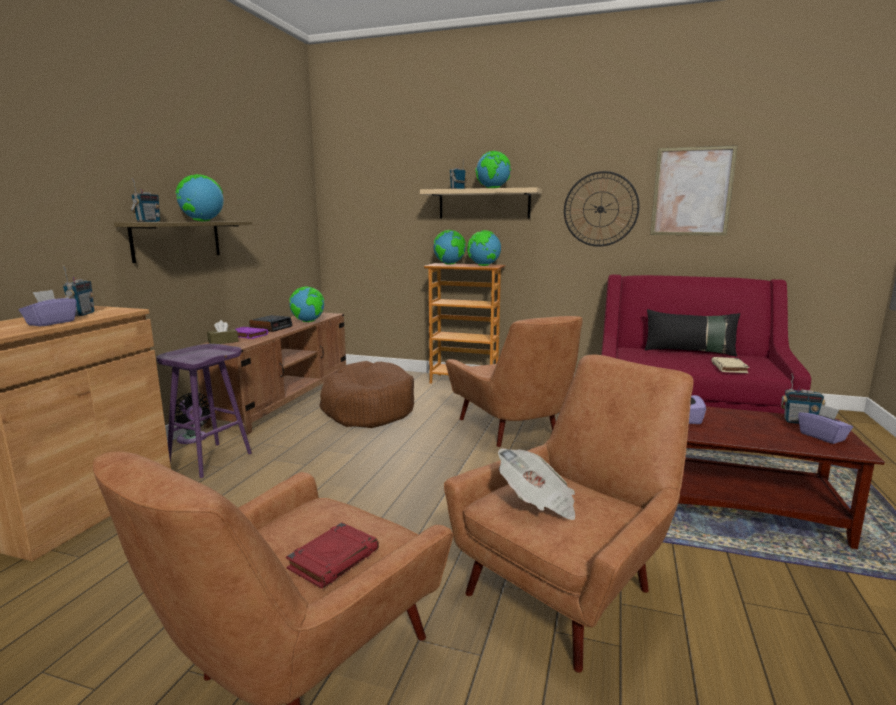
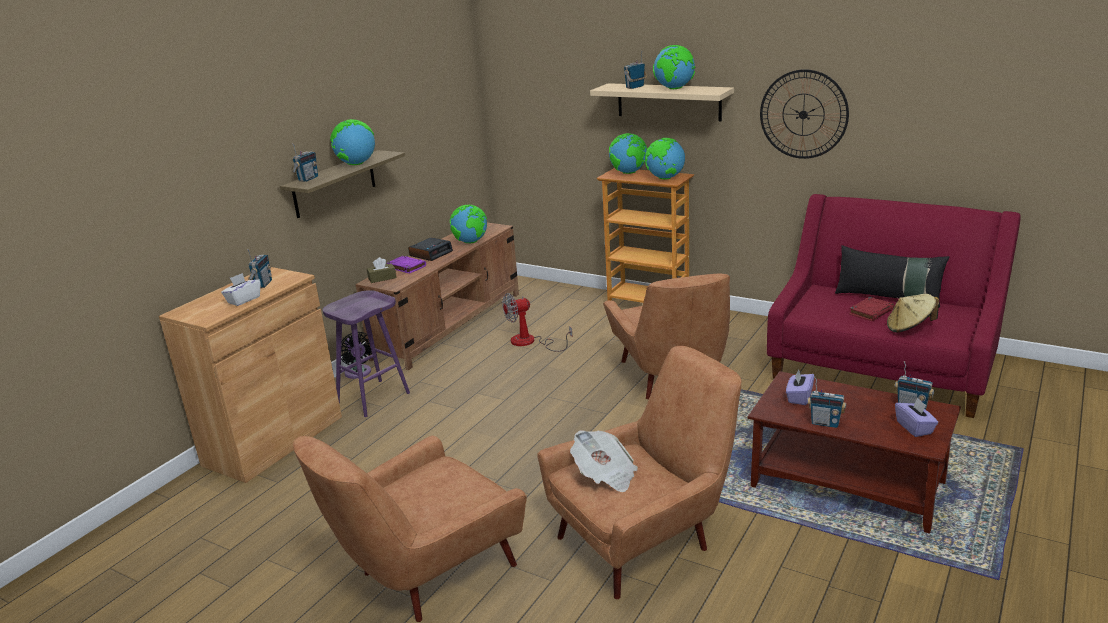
camera: 15 degrees right, 10 degrees up
(51, 323) = (243, 300): purple tissue box -> white tissue box
(334, 559) = (442, 506): red book -> red book (871, 312)
(368, 408) = (530, 342): brown dog bed -> fan
(692, 191) = (911, 99): picture -> none
(729, 368) = (909, 327): beige book -> beige hat
(734, 437) = (825, 423): none -> radio

